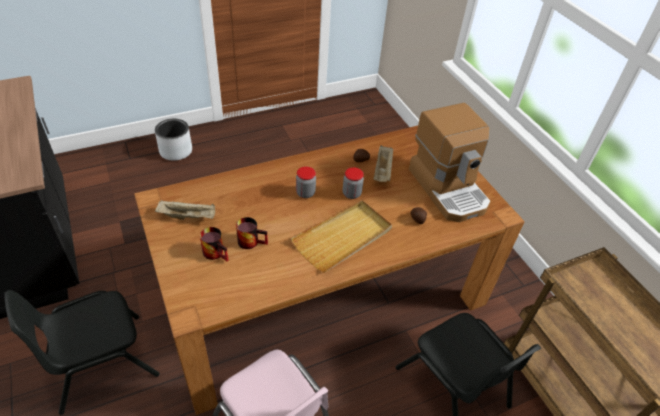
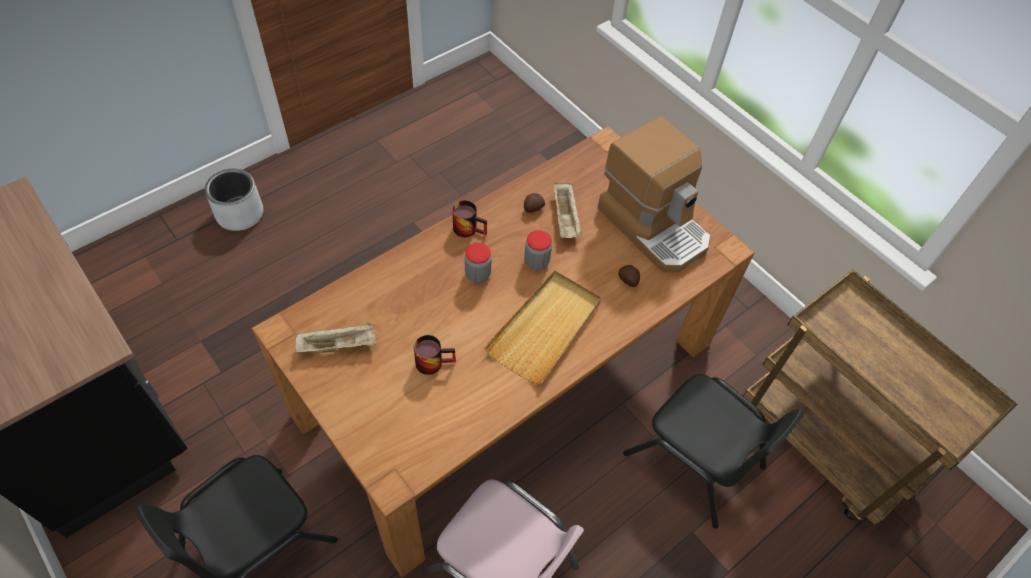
camera: 15 degrees left, 10 degrees up
(217, 252) = (395, 388): mug -> mug (469, 228)

